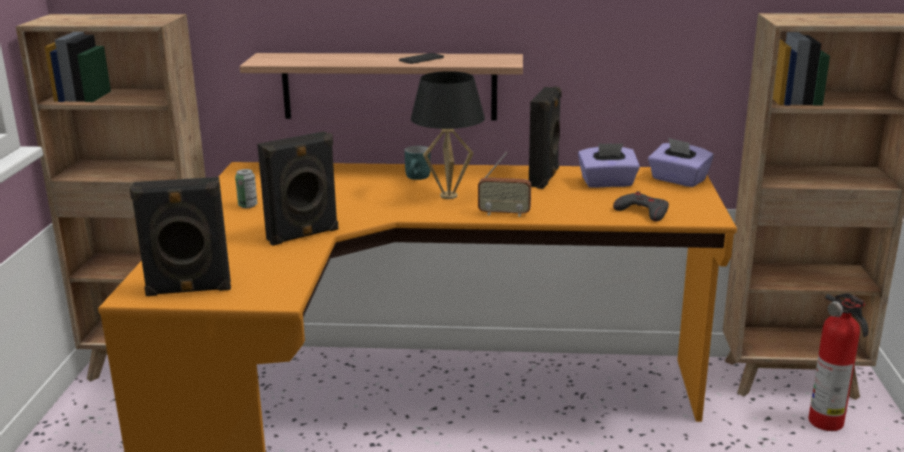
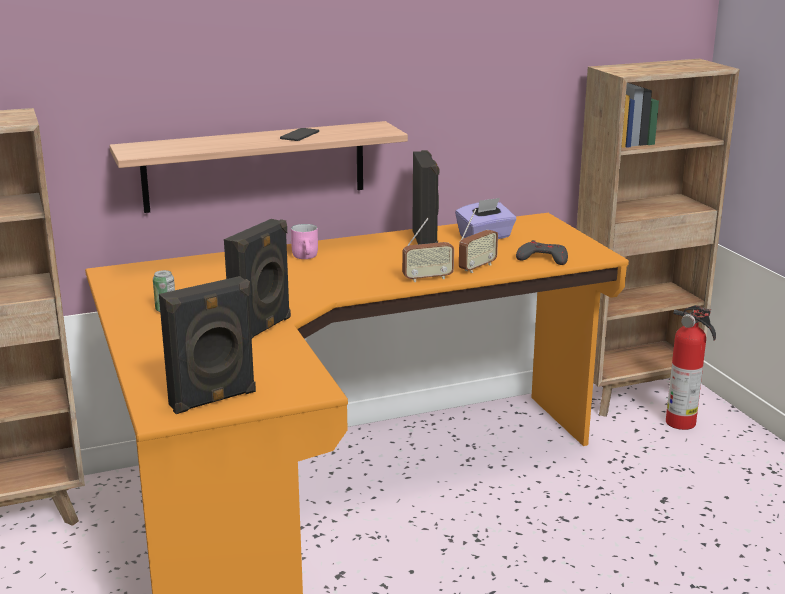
camera: 25 degrees left, 0 degrees up
(418, 178) = (307, 257): turquoise mug -> pink mug
(448, 196) = (357, 270): black table lamp -> none
(565, 211) = (477, 267): none -> radio
(678, 180) = (540, 226): purple tissue box -> none

